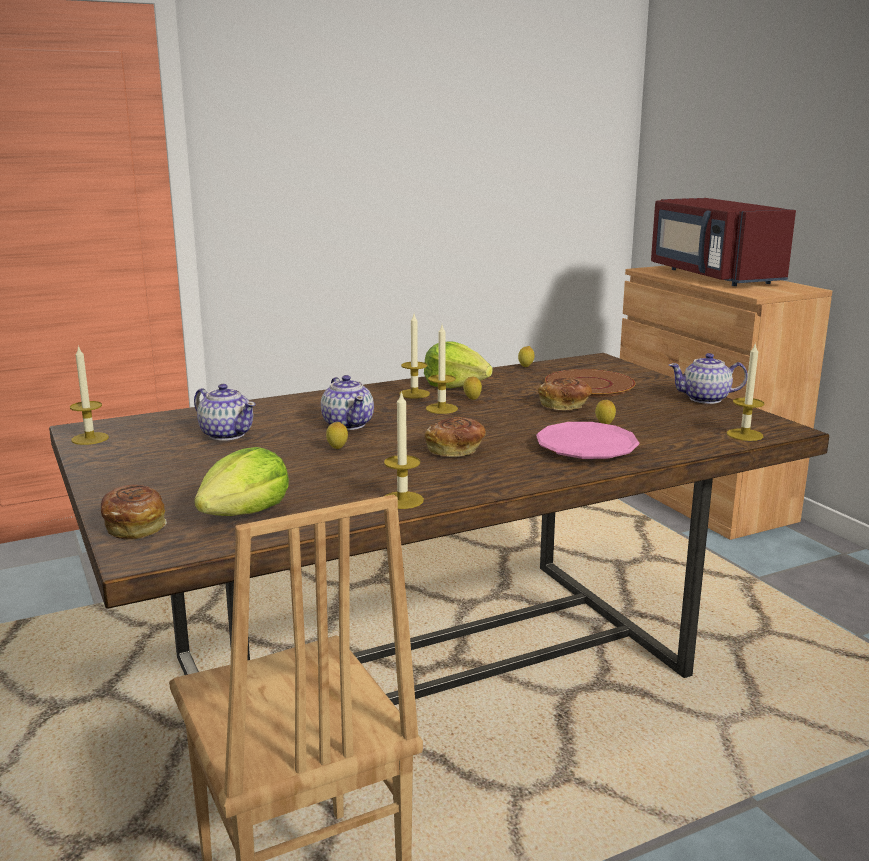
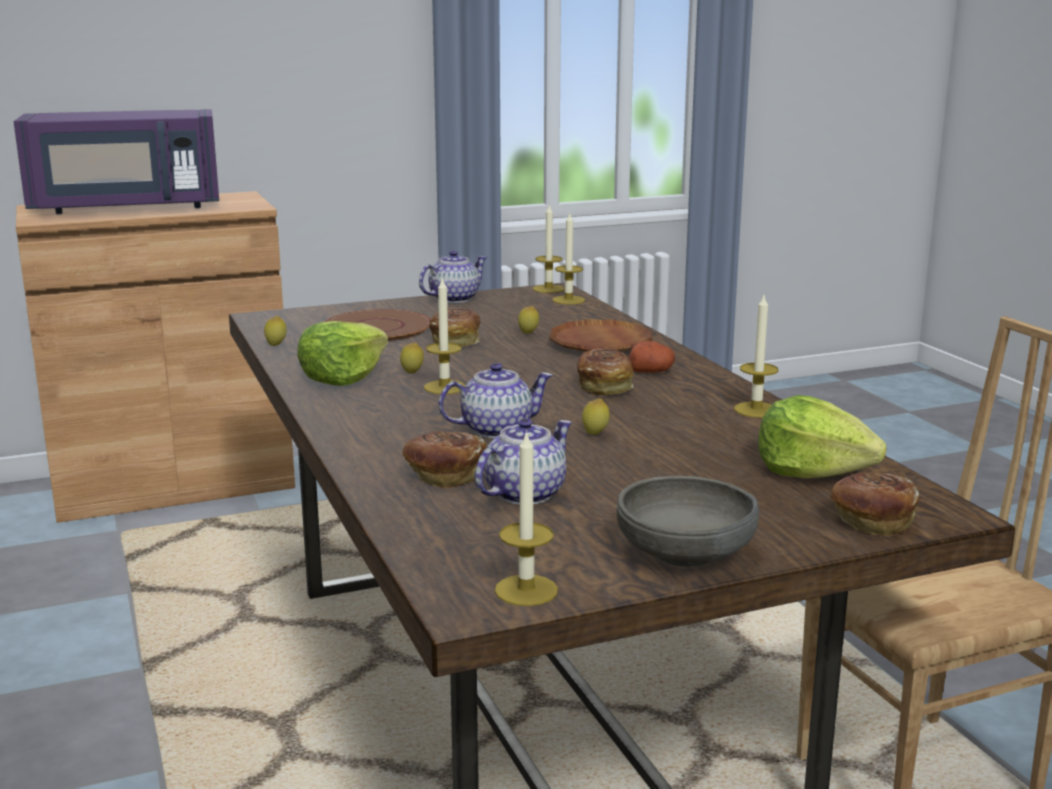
camera: 85 degrees left, 0 degrees up
(114, 471) = (684, 554): none -> grey bowl
(262, 417) = (444, 476): none -> bread
(414, 394) = (370, 397): candle -> candle (548, 289)
(506, 465) = (651, 371): none -> potato
(586, 448) = (600, 344): pink plate -> brown plate
(706, 399) = (453, 299): teapot -> teapot turned 135 degrees counterclockwise
(712, 276) = (126, 207): red microwave -> purple microwave

